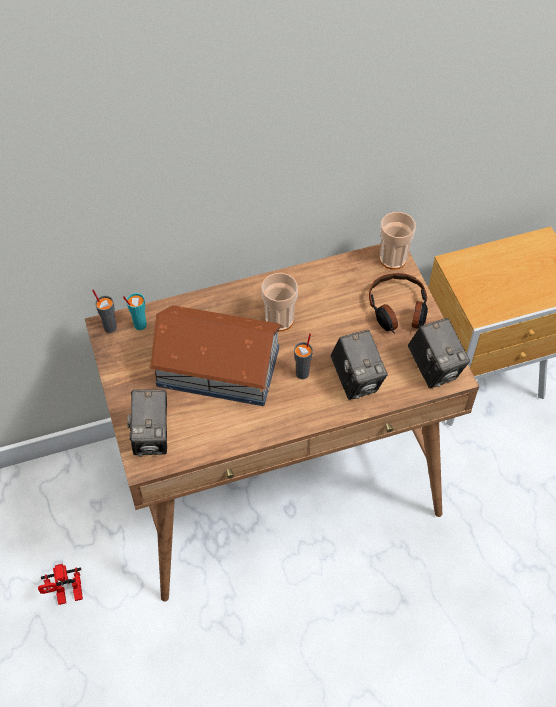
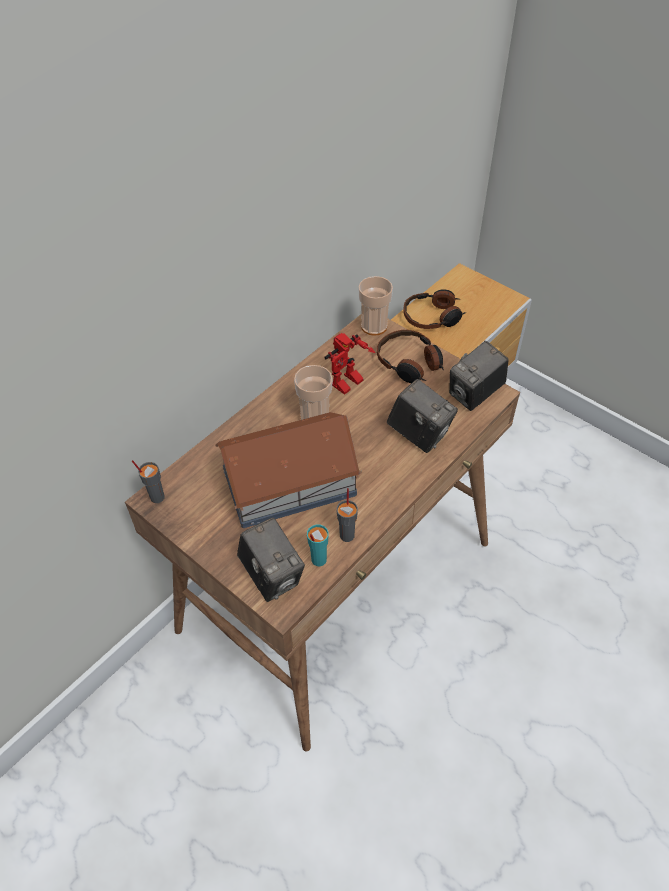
camera: 30 degrees left, 5 degrees down
(68, 598) = (213, 804): toy robot -> toy robot (348, 385)
(139, 325) = (185, 481): turquoise cup -> turquoise cup (318, 560)
(302, 373) = (369, 451): grey cup -> grey cup (347, 535)
(434, 368) = (475, 395): camera -> camera turned 105 degrees clockwise
(480, 272) = (433, 317): none -> headphones

